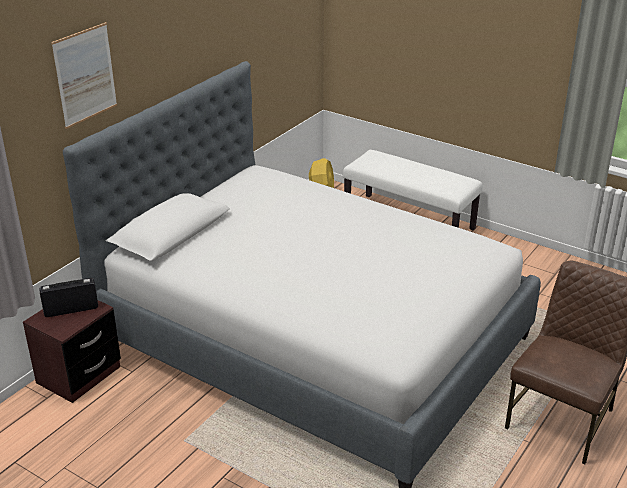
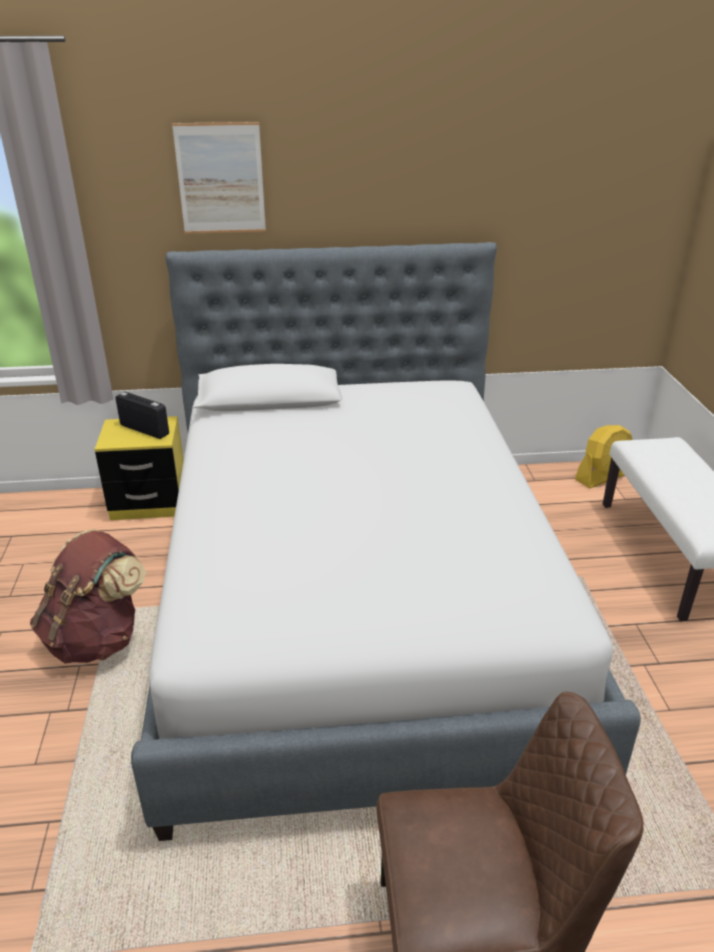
camera: 50 degrees right, 0 degrees up
(79, 375) = (149, 503): brown nightstand -> yellow nightstand
(206, 459) = (97, 639): none -> brown backpack

